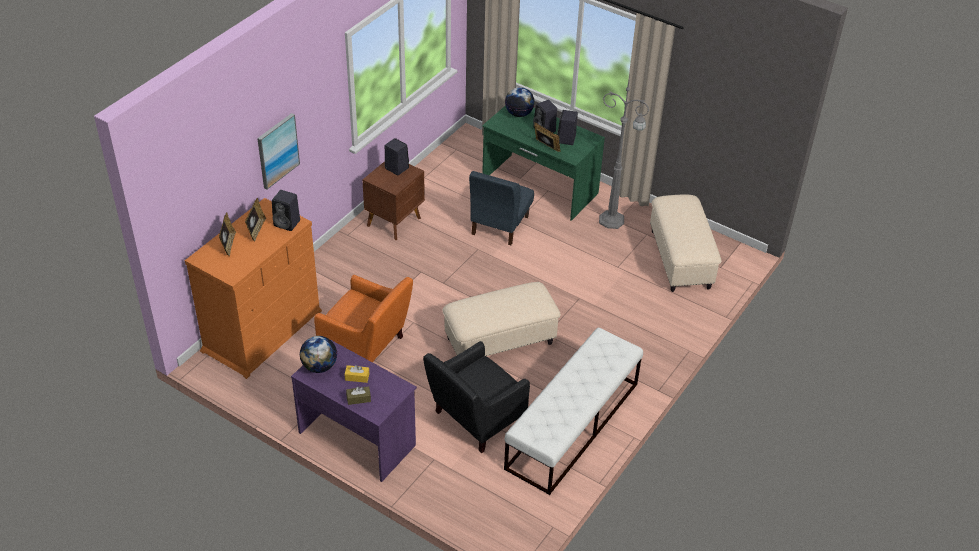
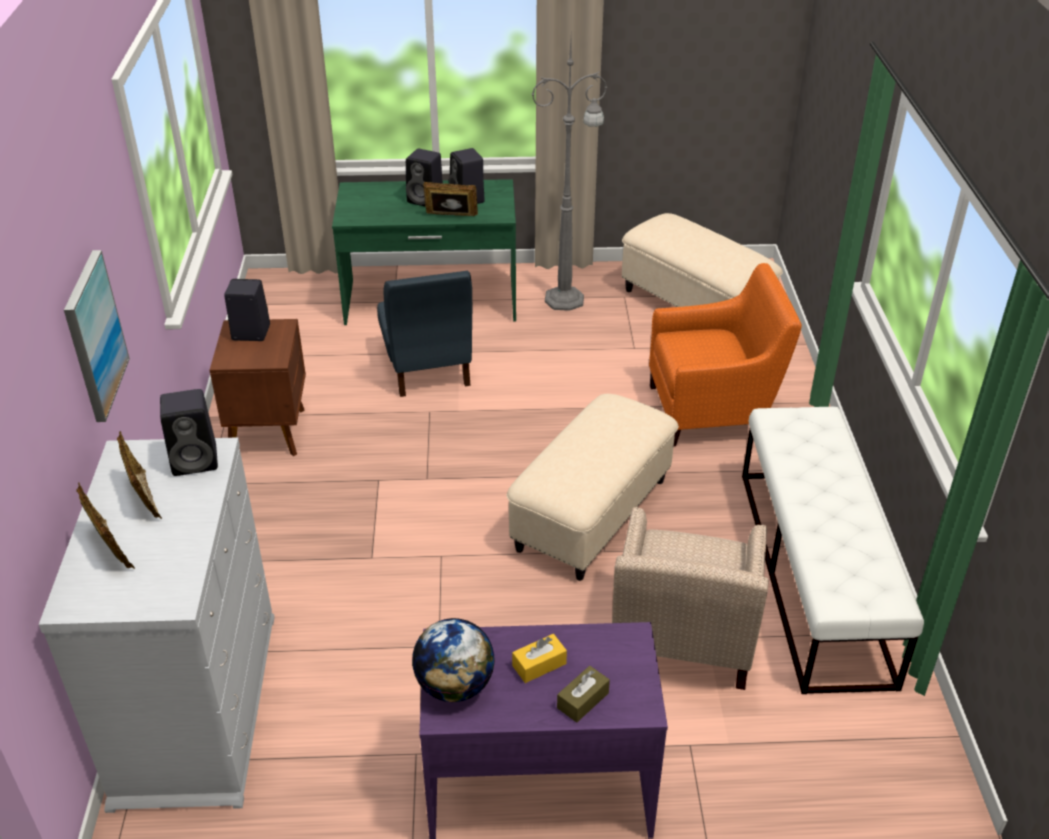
camera: 35 degrees left, 5 degrees down
(262, 330) = (197, 706): orange dresser -> white dresser
(366, 349) = (408, 636): orange armchair -> orange armchair (713, 412)
(474, 419) = (680, 645): black armchair -> beige armchair
(519, 114) = (369, 195): globe -> none

